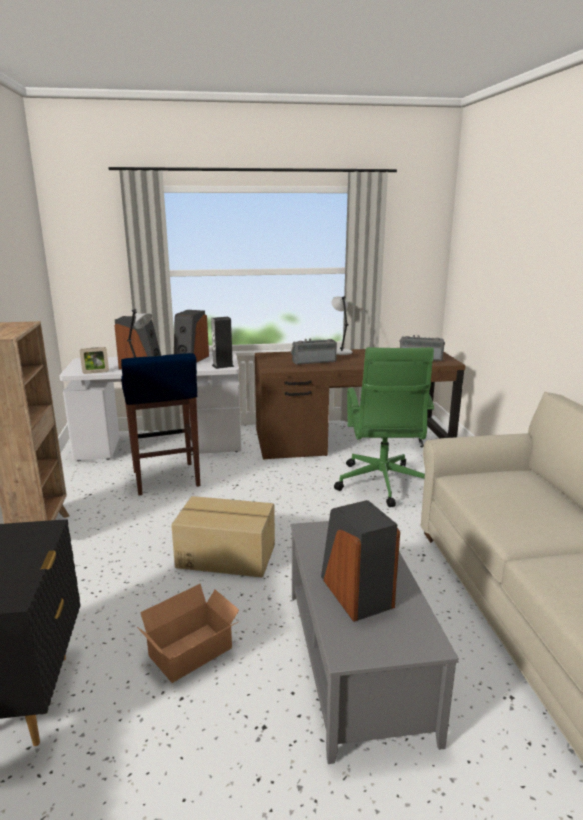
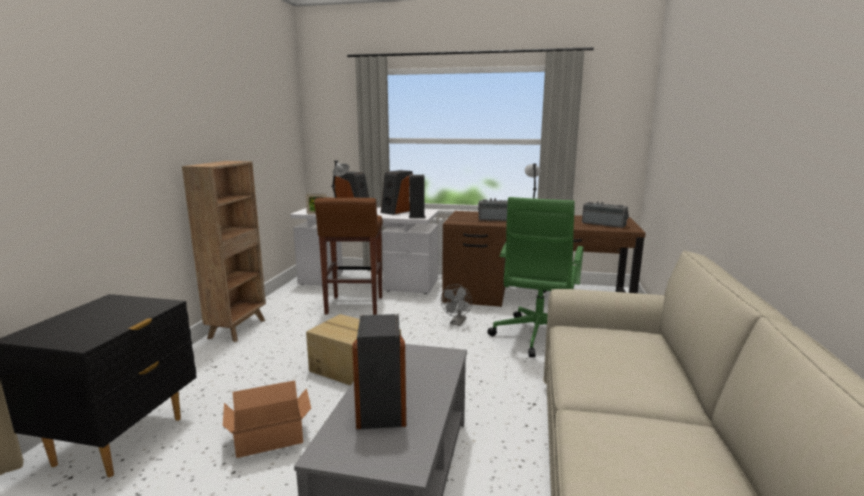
camera: 20 degrees right, 5 degrees down
(166, 479) = (354, 306): blue stool -> brown stool
(294, 481) = (457, 323): none -> grey fan

